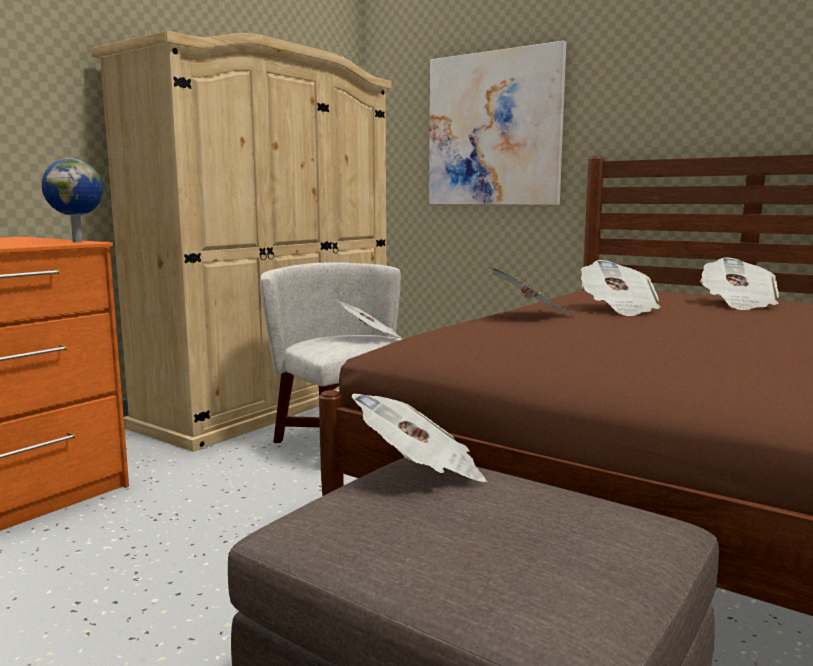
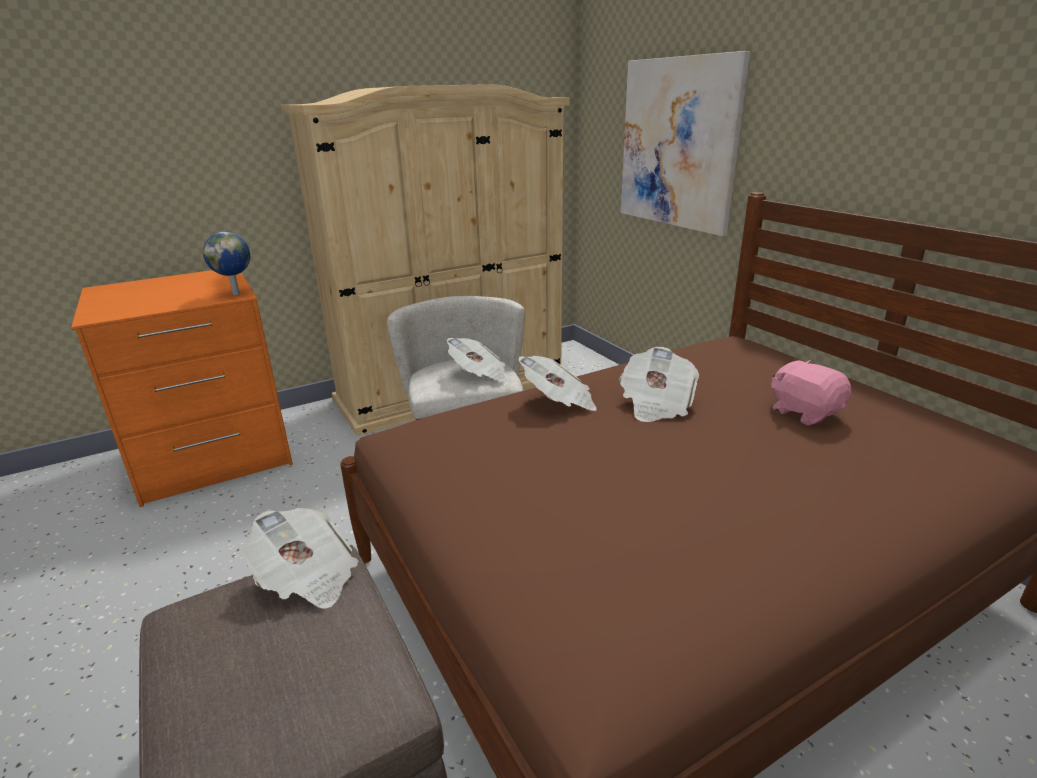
camera: 25 degrees right, 15 degrees up
(737, 304) = (804, 412): newspaper -> pink plush toy

